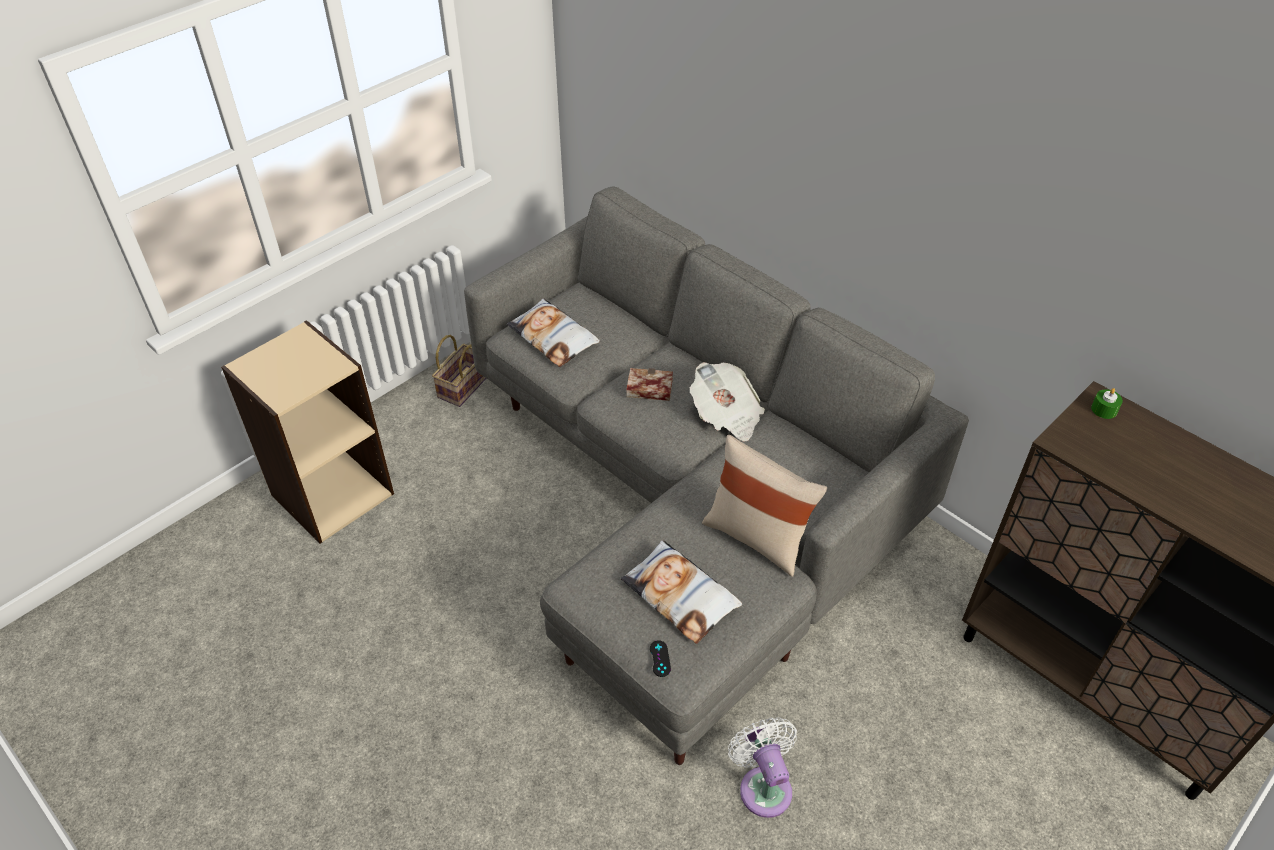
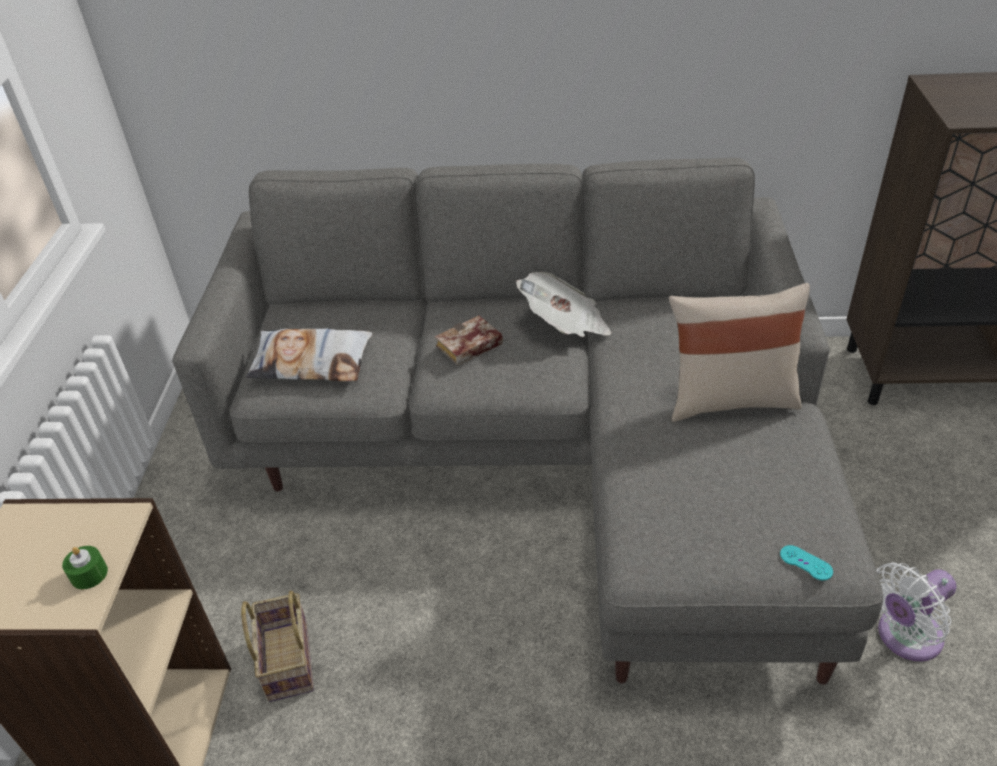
camera: 40 degrees left, 5 degrees down
(463, 385) = (190, 506): basket -> basket (286, 659)
(660, 658) = (806, 563): black game controller -> turquoise game controller
(680, 596) = (742, 494): pillow -> none
(763, 786) = (904, 637): white fan -> white fan turned 60 degrees counterclockwise
(1104, 409) = (948, 86): green candle -> green candle (89, 574)

